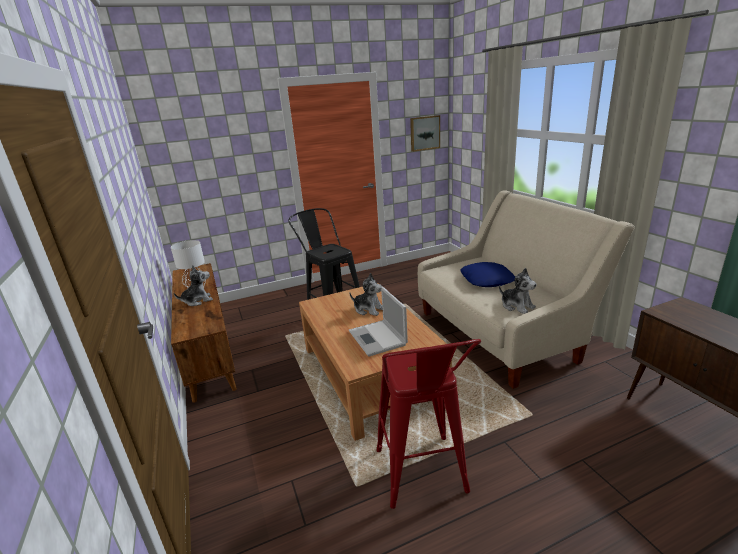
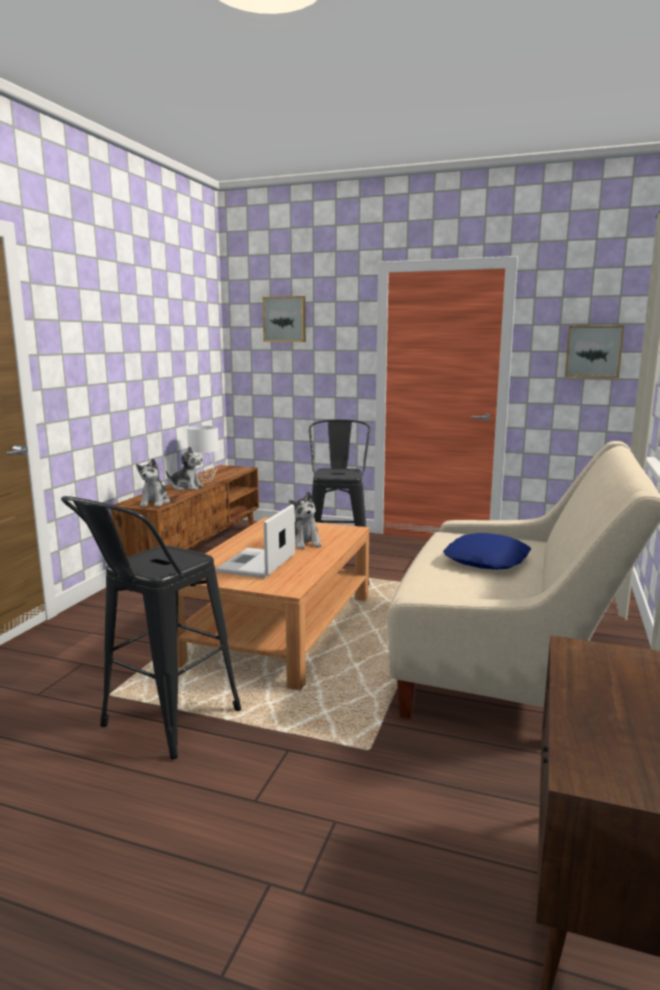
camera: 40 degrees right, 10 degrees down
(202, 132) = (285, 319): none -> picture
(423, 479) = (160, 725): red stool -> black stool
(517, 306) = (455, 593): plush toy -> plush toy (155, 503)

